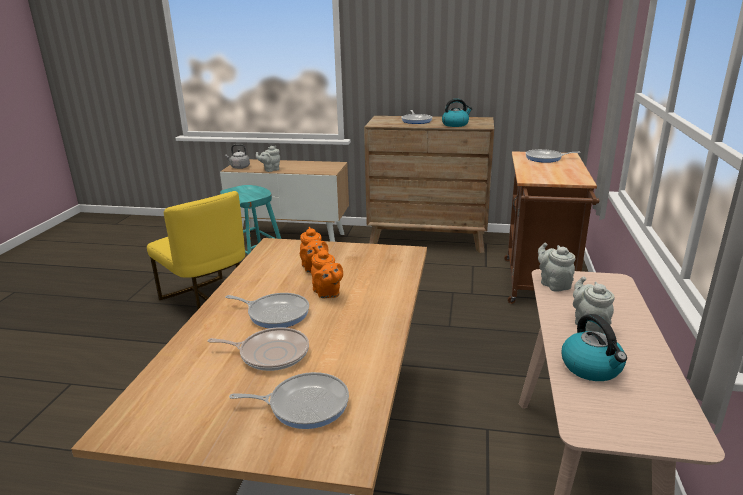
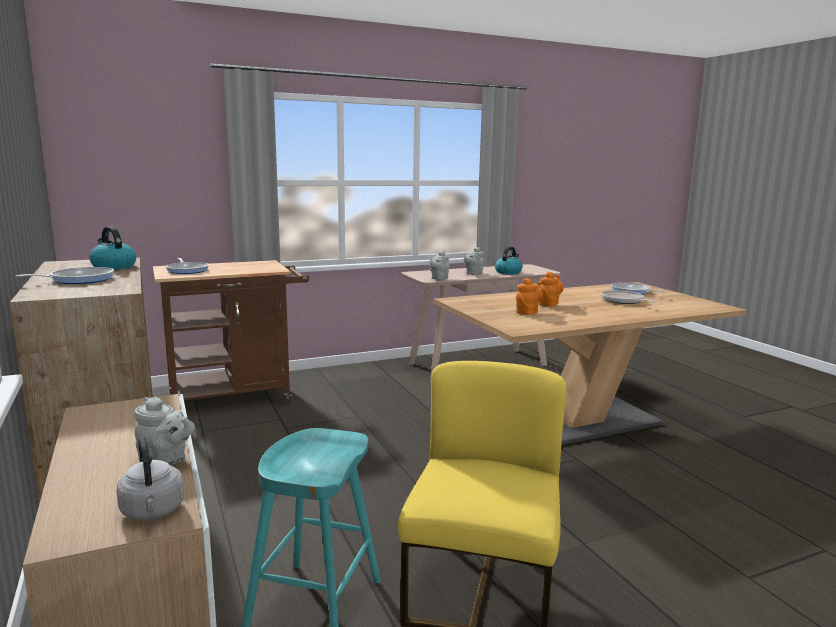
camera: 125 degrees left, 10 degrees down
(275, 313) = (595, 307): frying pan -> none

